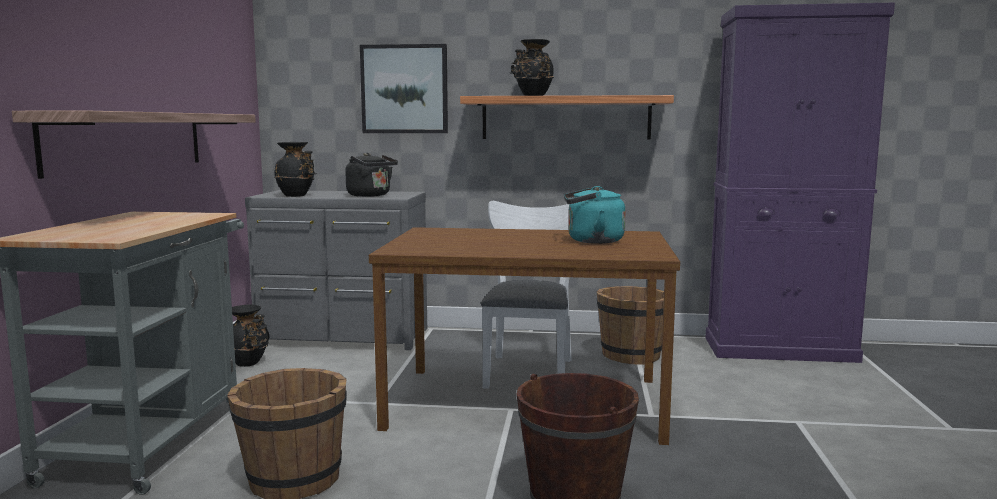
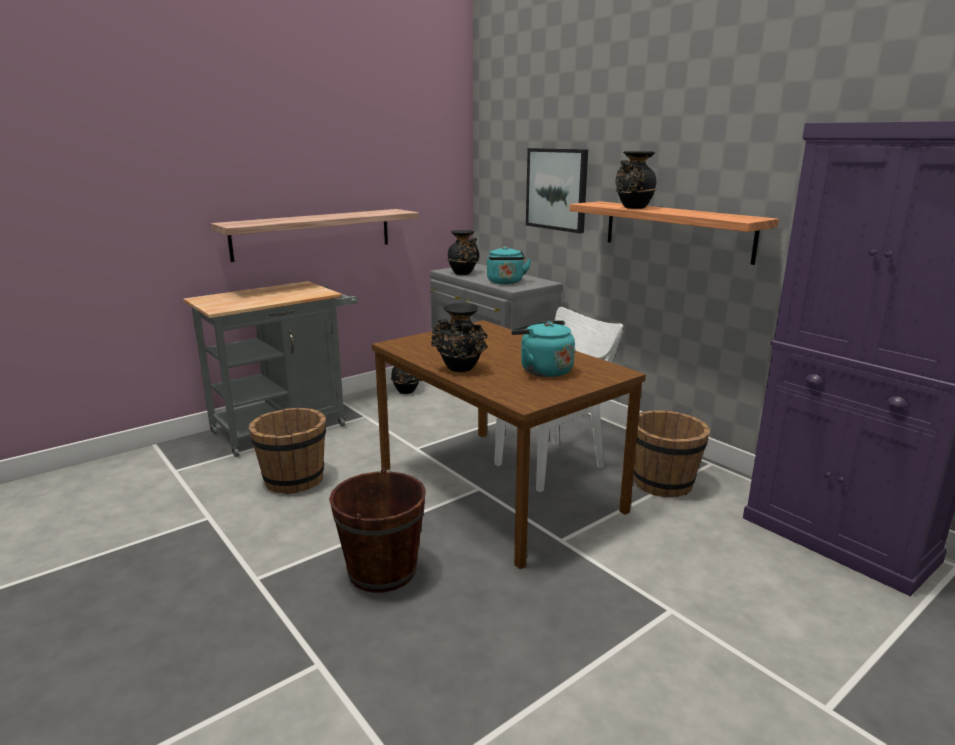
camera: 45 degrees right, 10 degrees up
(371, 195) = (505, 282): black kettle -> turquoise kettle
(528, 251) = (460, 369): none -> black vase

